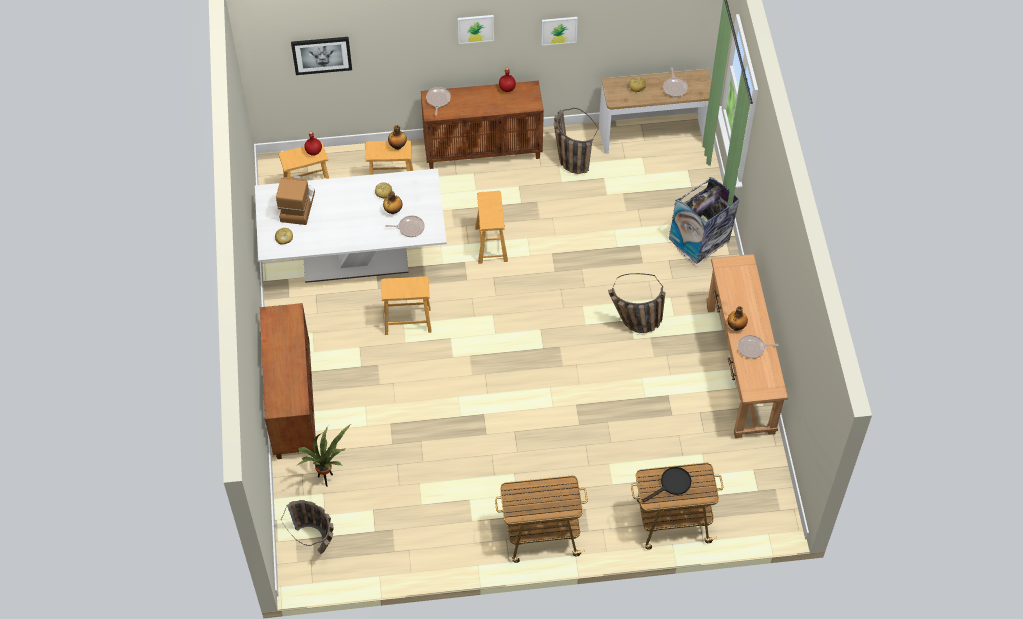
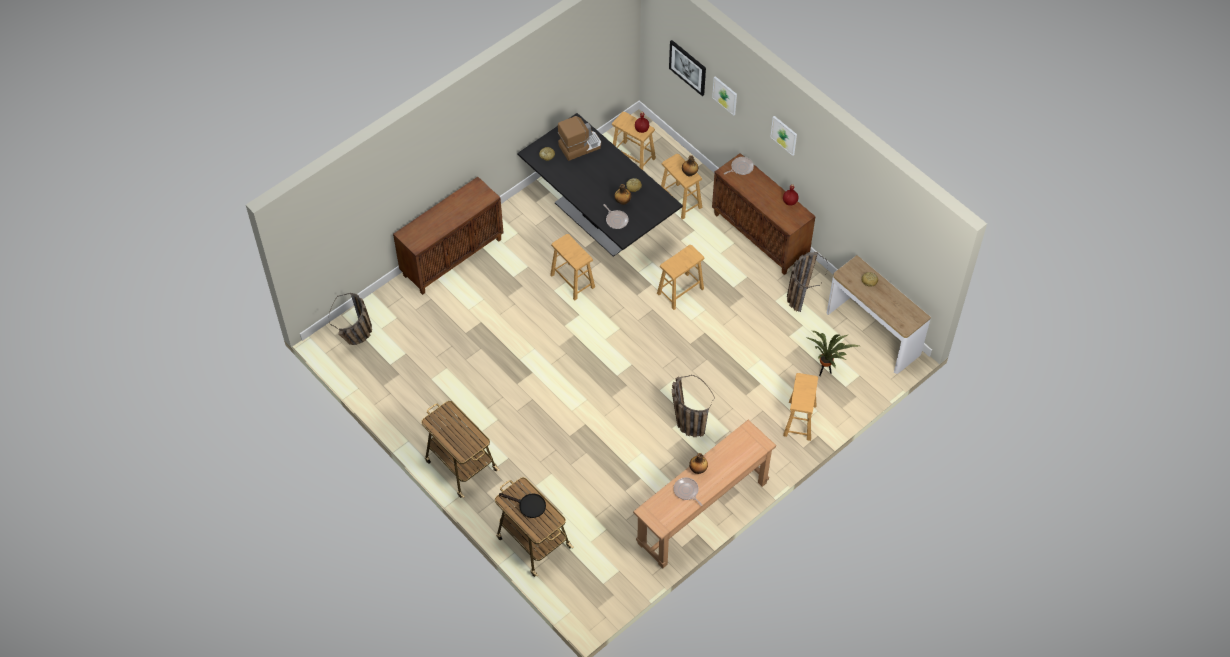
camera: 55 degrees right, 0 degrees up
(326, 479) = (409, 312): potted plant -> potted plant (824, 372)
(355, 258) = (599, 218): white dining table -> black dining table
(559, 30) = (837, 187): picture -> picture (725, 95)
(675, 87) = (891, 306): frying pan -> none
(700, 240) = (800, 420): trash can -> brown stool

